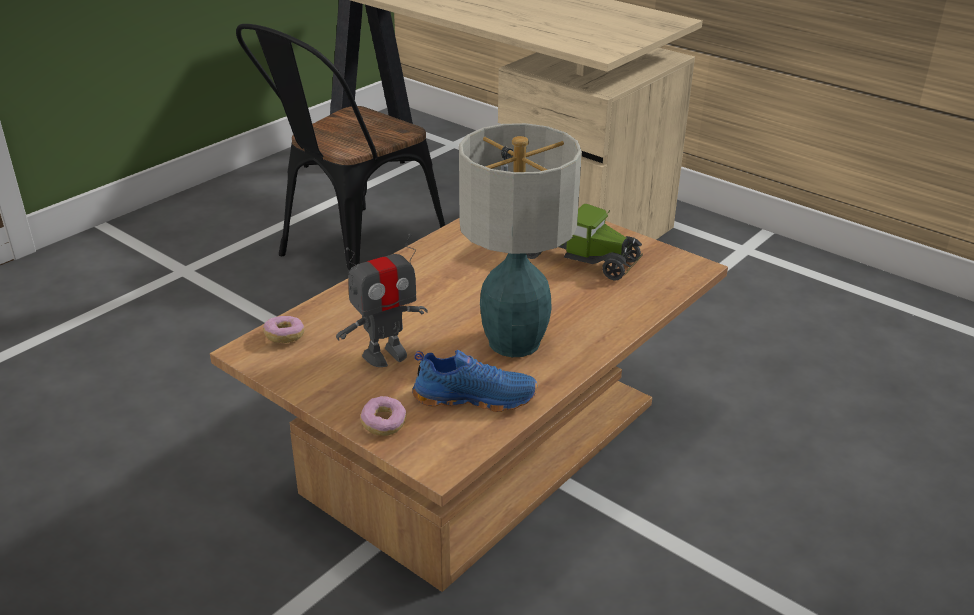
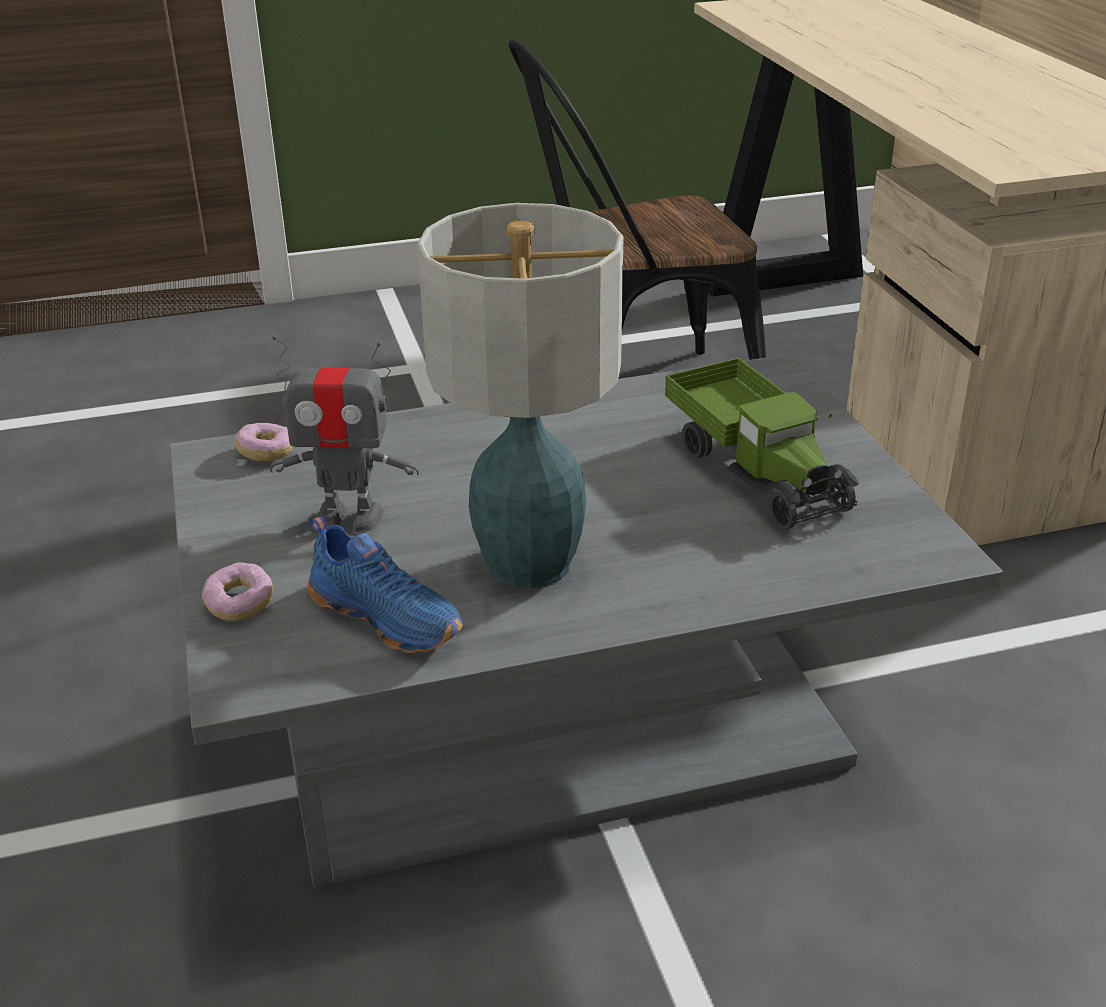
camera: 35 degrees right, 0 degrees up
(485, 446) = (556, 721): brown coffee table -> grey coffee table

